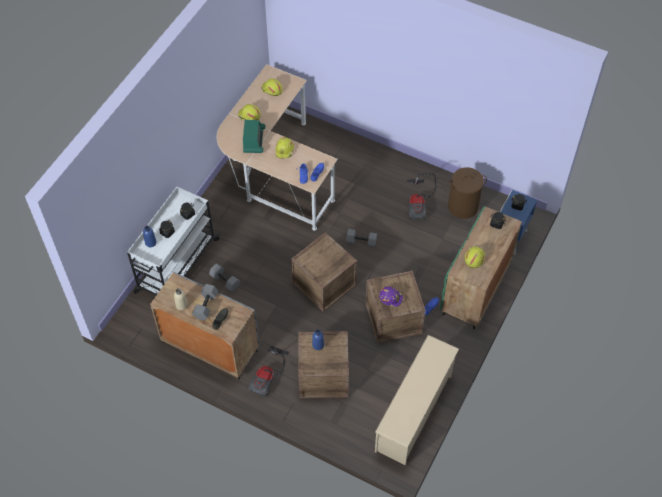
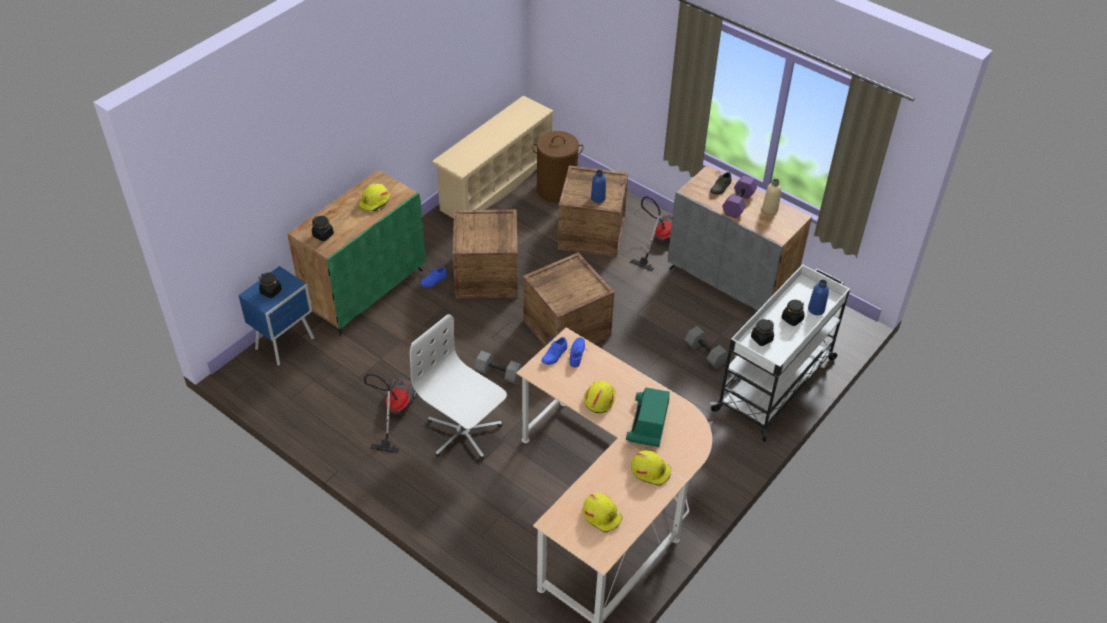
camera: 170 degrees left, 10 degrees down
(205, 305) = (739, 204): grey dumbbell -> purple dumbbell
(371, 198) = (463, 433): none -> white office chair
(391, 298) = (492, 230): purple hard hat -> none
(463, 206) = (328, 397): brown laundry basket -> brown laundry basket (556, 190)

